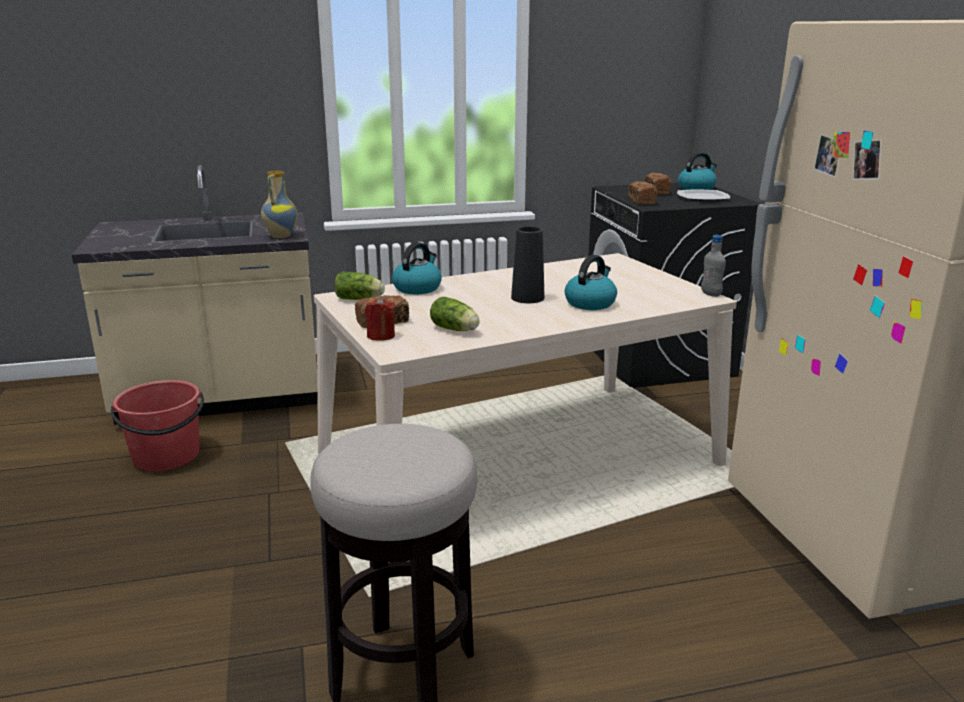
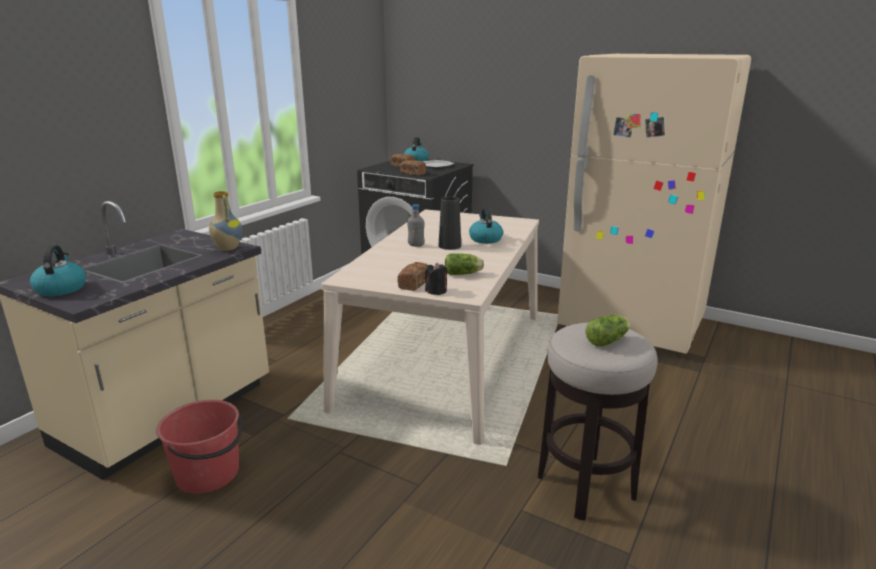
camera: 45 degrees left, 0 degrees up
(360, 299) = (361, 276): lettuce -> lettuce (608, 340)
(381, 336) = (436, 291): red candle -> black candle
(417, 288) = (375, 259): kettle -> kettle (61, 288)
(711, 294) = (521, 219): grey bottle -> grey bottle (416, 245)

